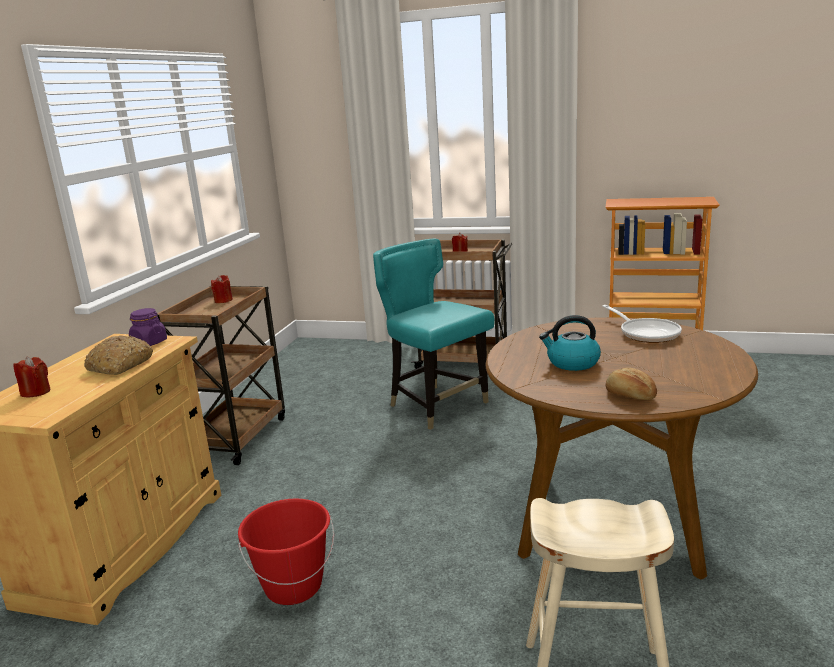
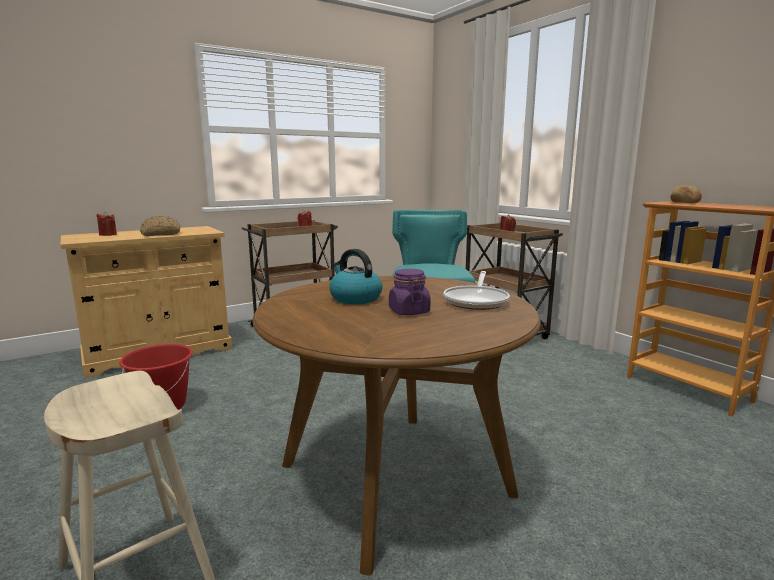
camera: 40 degrees right, 5 degrees down
(149, 343) = (201, 230): purple jar -> purple jar (409, 311)
(630, 395) = (311, 326): bread -> bread (684, 203)

